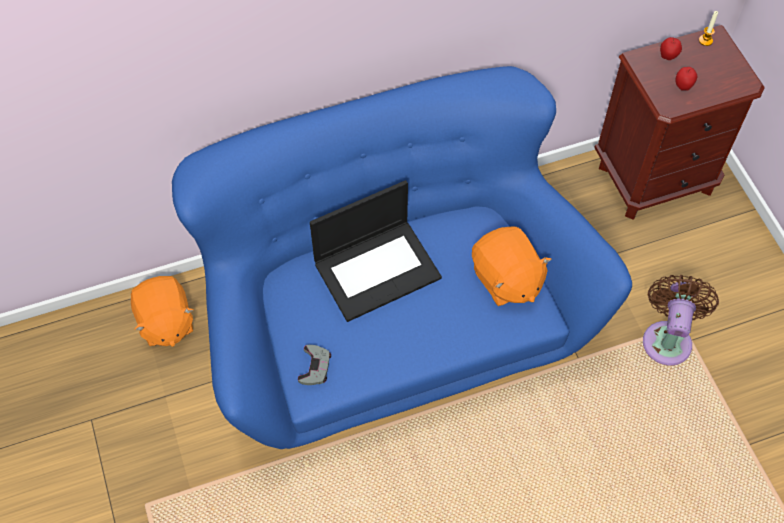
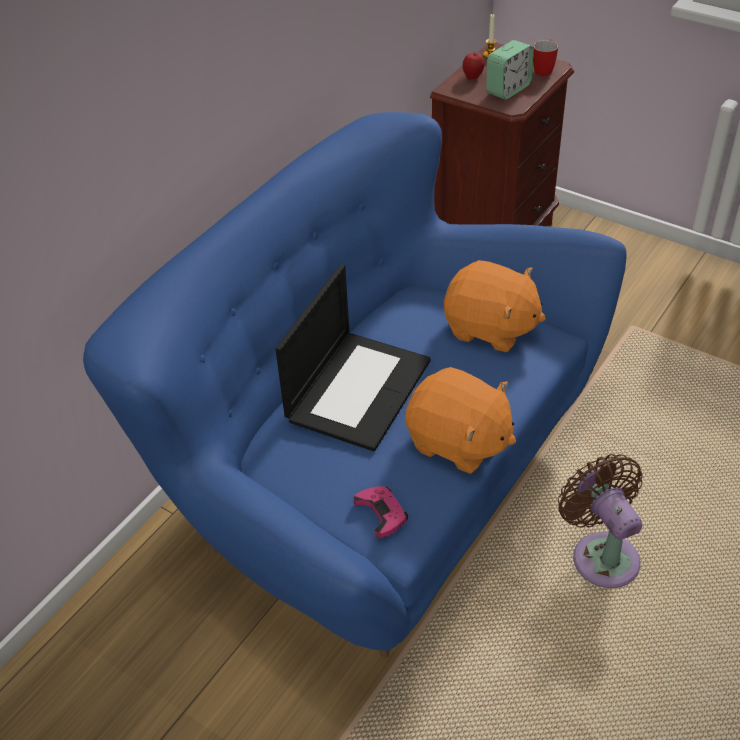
camera: 35 degrees left, 15 degrees down
(165, 322) = (118, 635): orange plush toy -> orange plush toy (458, 442)
(315, 367) = (381, 513): grey game controller -> pink game controller
(667, 338) = (630, 343): brown fan -> brown fan (602, 554)
(683, 86) = (508, 89): apple -> alarm clock
(733, 82) = (544, 70): none -> mug

